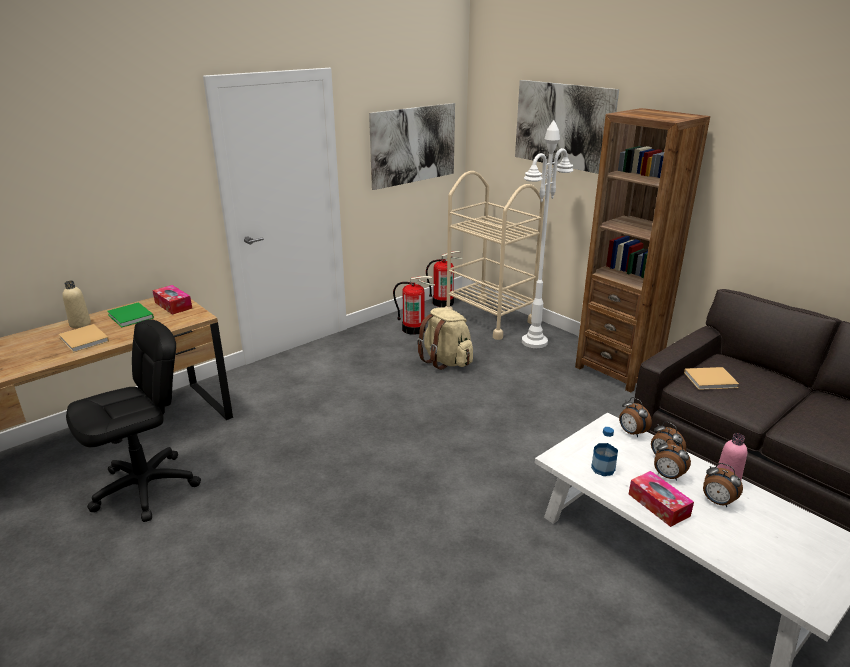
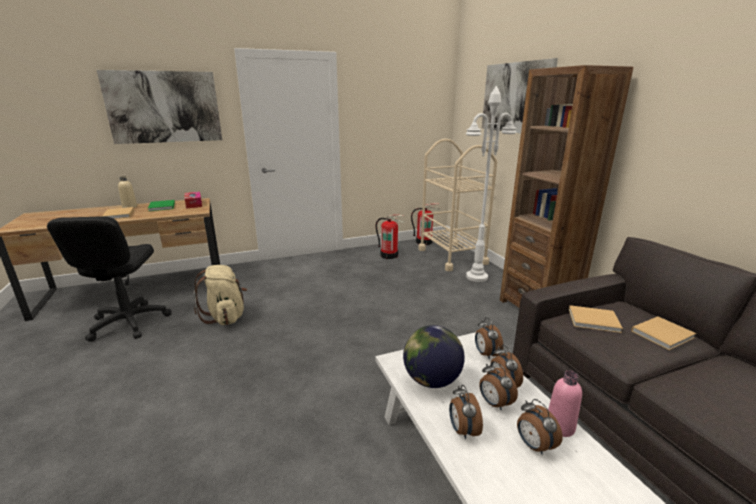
camera: 20 degrees right, 5 degrees down
(146, 488) = (128, 322): black office chair -> black office chair turned 105 degrees clockwise
(413, 145) = (405, 118): picture -> picture (164, 107)
(446, 361) = (396, 279): beige backpack -> beige backpack (226, 316)
(603, 468) = (431, 380): bottle -> globe
(658, 505) = (462, 430): tissue box -> alarm clock
(769, 382) = (663, 334): none -> beige book

